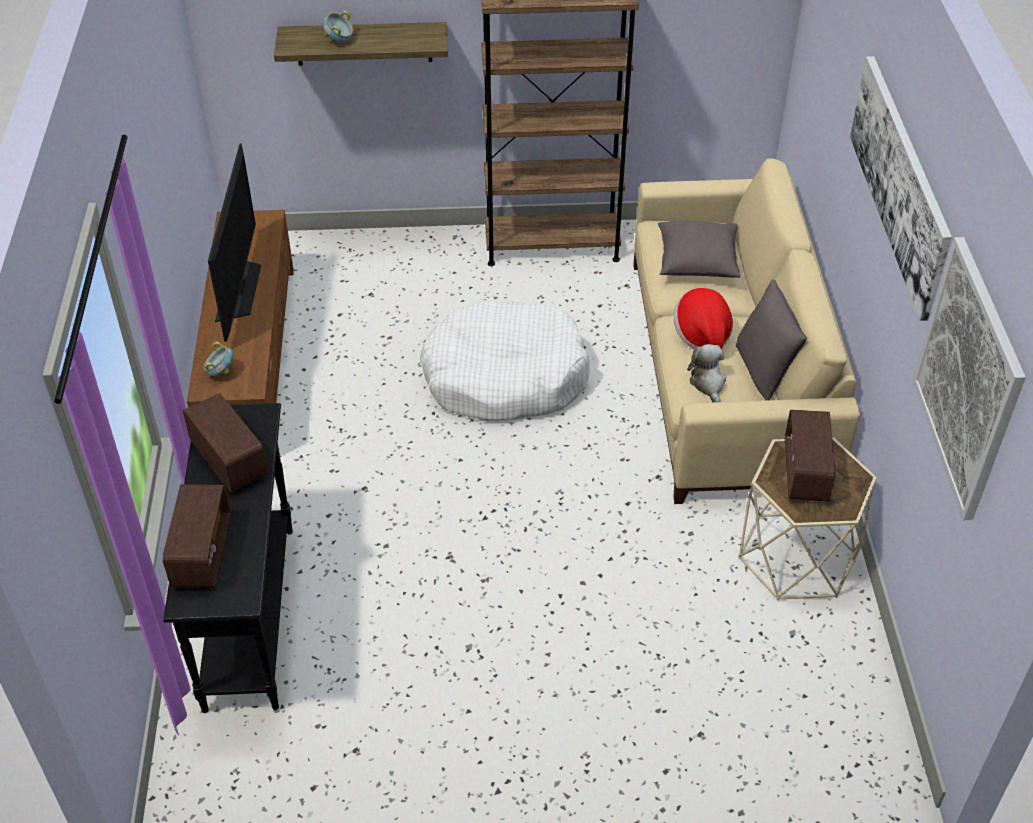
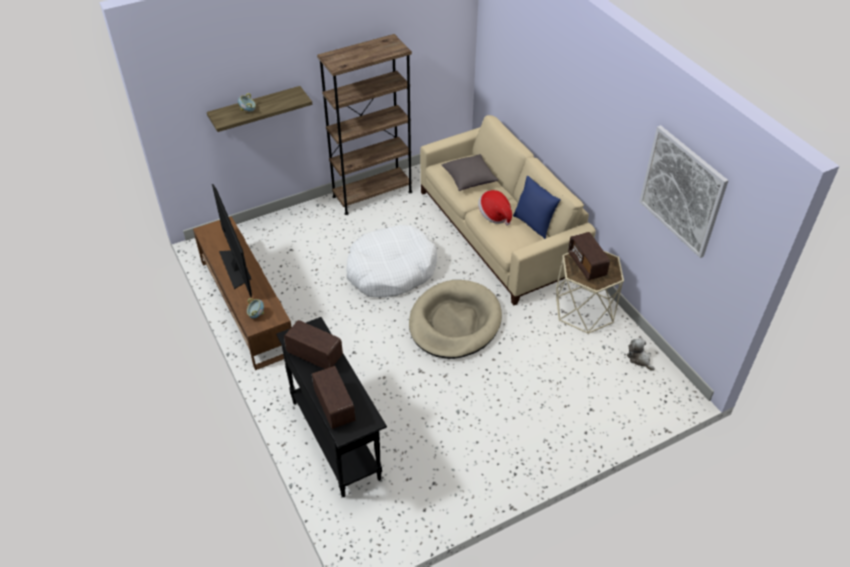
camera: 25 degrees left, 0 degrees up
(555, 498) = (454, 322): none -> beige dog bed
(708, 383) = (512, 238): plush toy -> plush toy (639, 359)
(763, 372) = (533, 224): grey pillow -> blue pillow
(900, 181) = (597, 108): picture -> none

